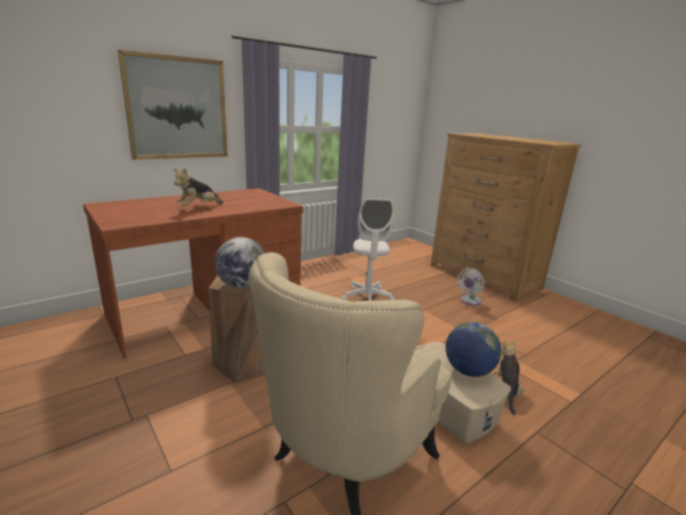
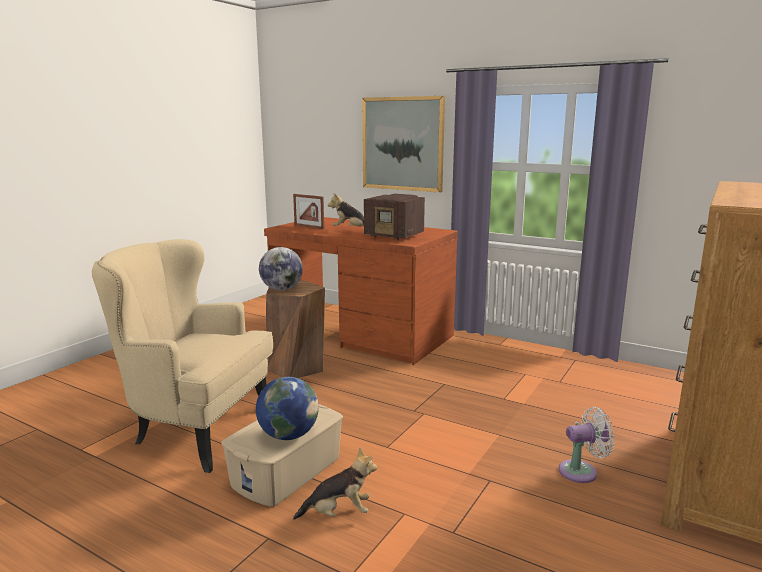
camera: 70 degrees right, 5 degrees down
(143, 215) = (309, 227): none -> picture frame
(252, 202) = (395, 236): none -> radio
(367, 298) = (482, 394): white office chair -> none
(469, 301) = (582, 471): white fan -> white fan turned 150 degrees clockwise

